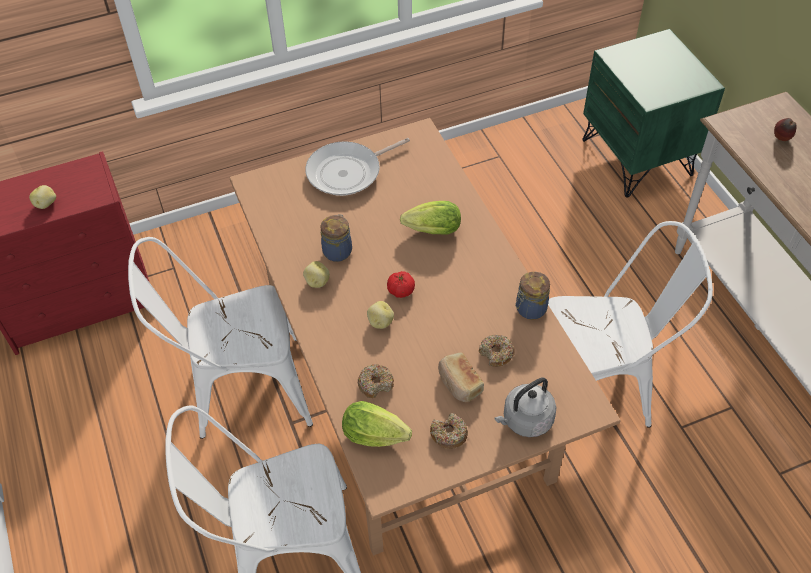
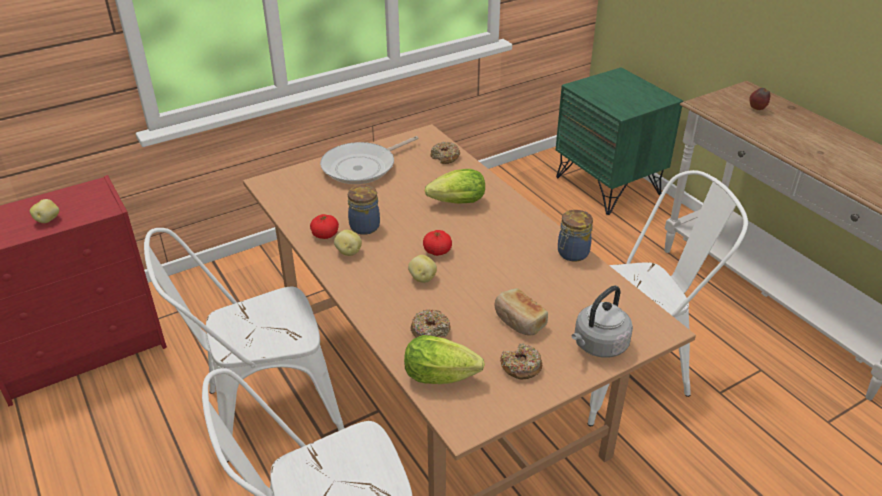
camera: 10 degrees left, 15 degrees down
(298, 257) = (325, 235): none -> tomato
(496, 354) = (550, 292): donut -> donut (445, 157)

